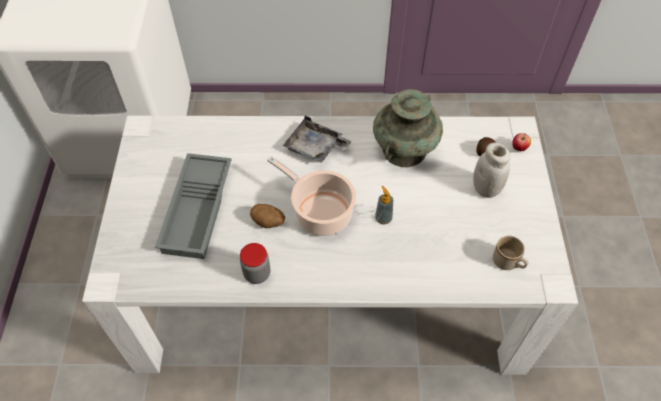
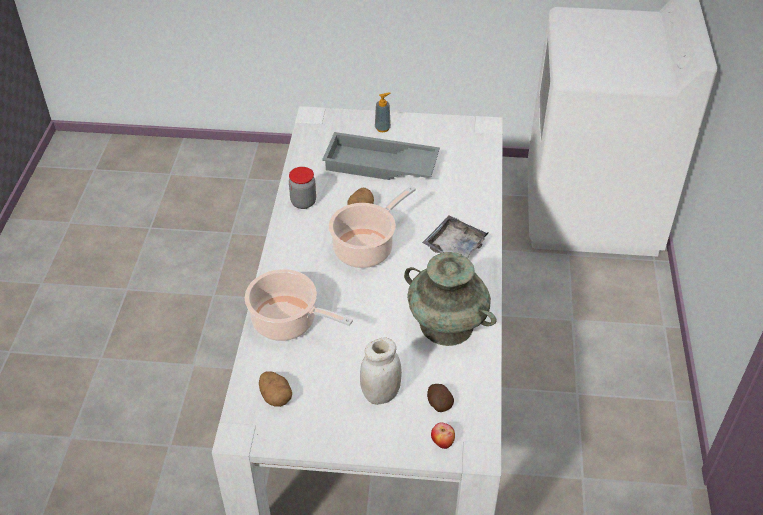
camera: 95 degrees right, 10 degrees down
(383, 218) = (351, 296): soap dispenser -> soap dispenser (382, 128)
(423, 265) = (288, 322): none -> cooking pot
(508, 263) = (275, 396): beige mug -> potato

